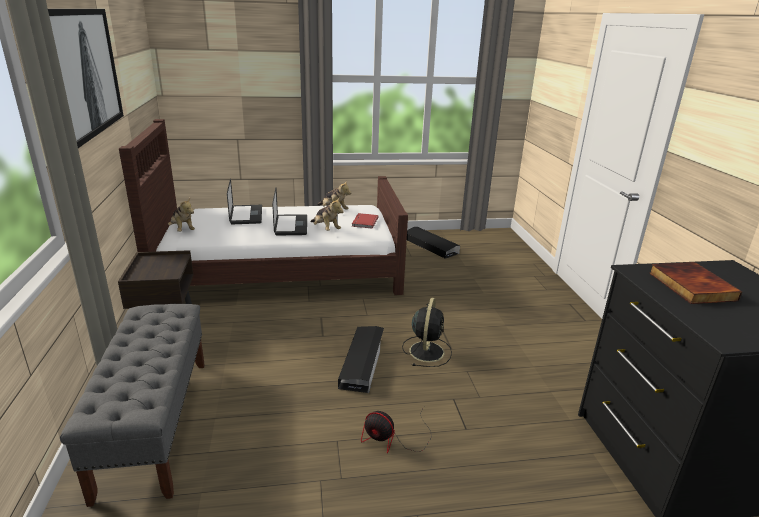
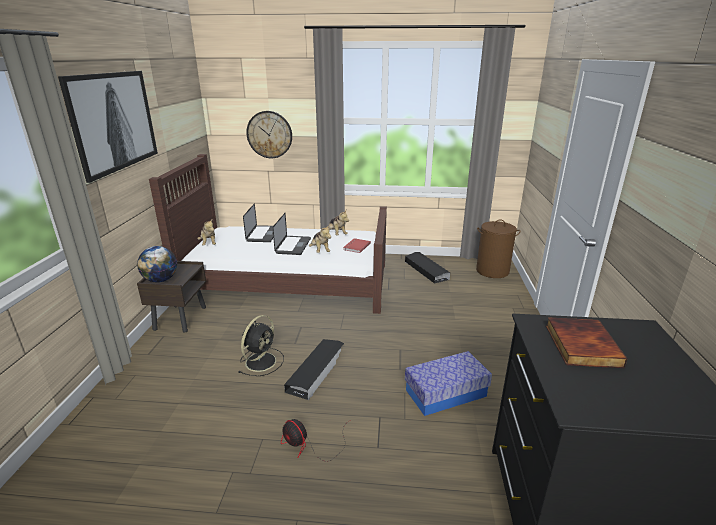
camera: 15 degrees right, 0 degrees up
(146, 275) = (160, 280): none -> globe
(155, 423) = (134, 400): grey bench -> none
(240, 95) = (269, 134): none -> wall clock
(427, 351) = (377, 368): black fan -> black fan (261, 361)
(497, 241) = (492, 271): none -> brown laundry basket
(508, 366) = (445, 393): none -> storage box

